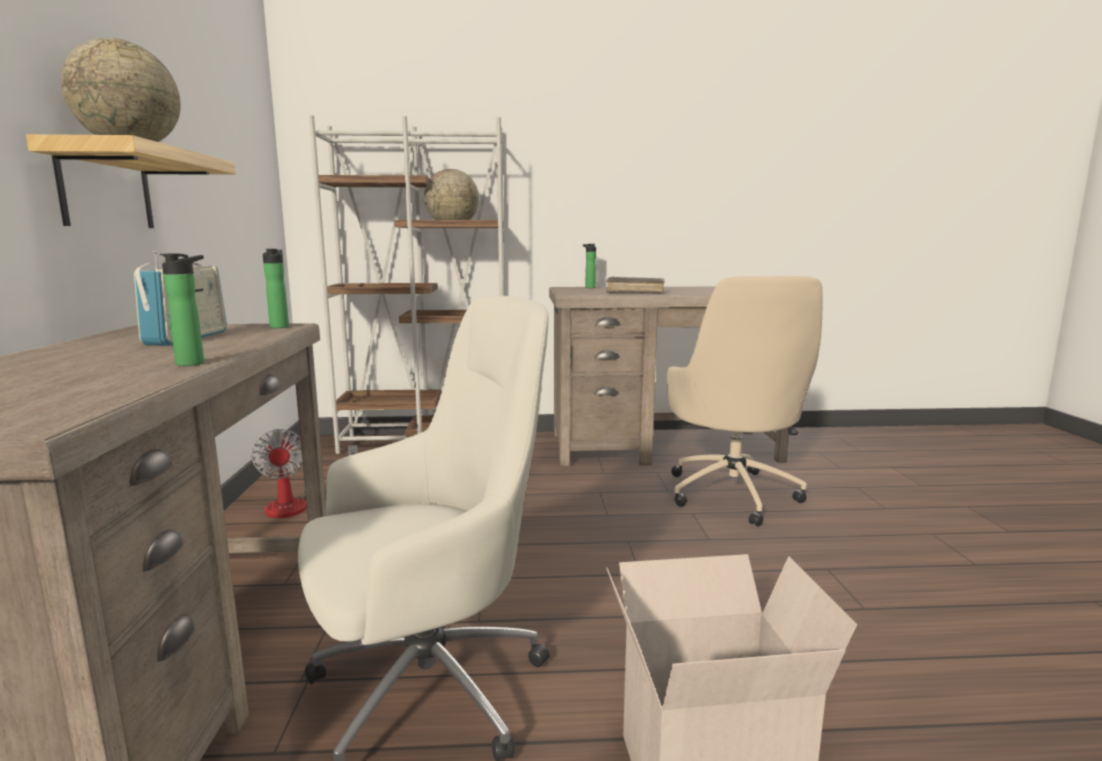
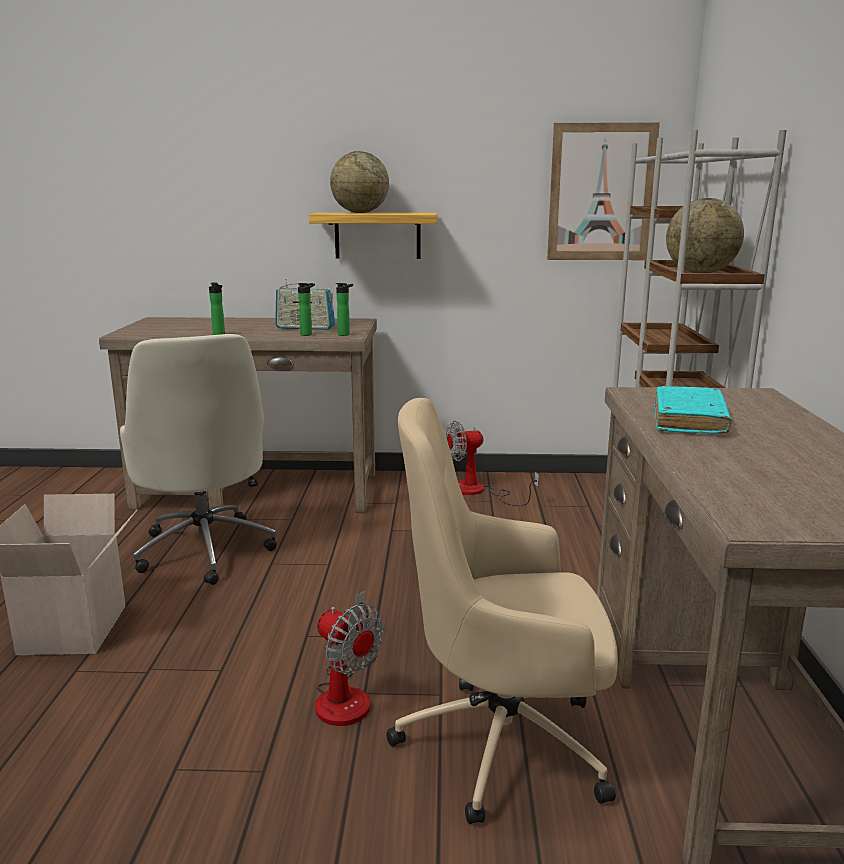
camera: 95 degrees right, 5 degrees up
(249, 160) = (601, 193): none -> picture
(589, 287) = (770, 403): bottle -> bottle (308, 334)
(635, 292) = (689, 421): brown book -> turquoise book
(715, 546) = (347, 694): none -> fan

